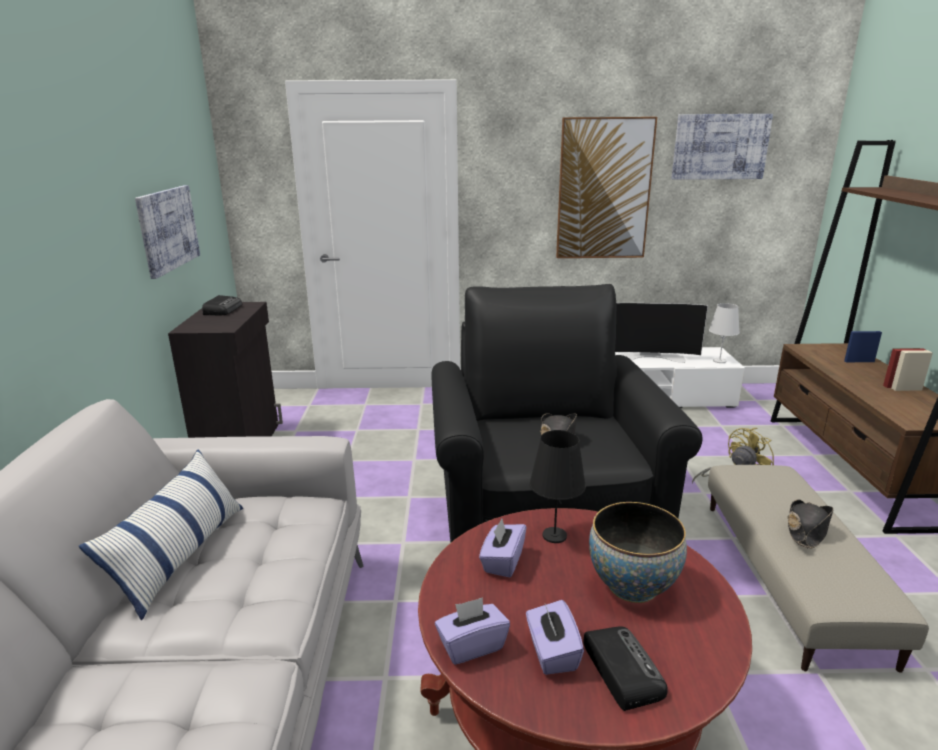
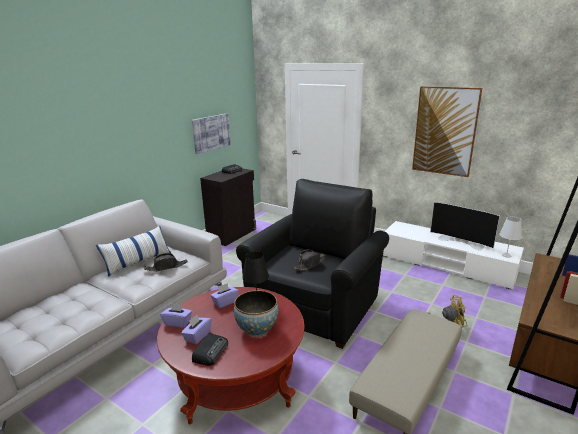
camera: 35 degrees right, 0 degrees up
(720, 147) = (529, 110): picture -> none
(806, 530) = (411, 354): black hat -> black hat (166, 267)

